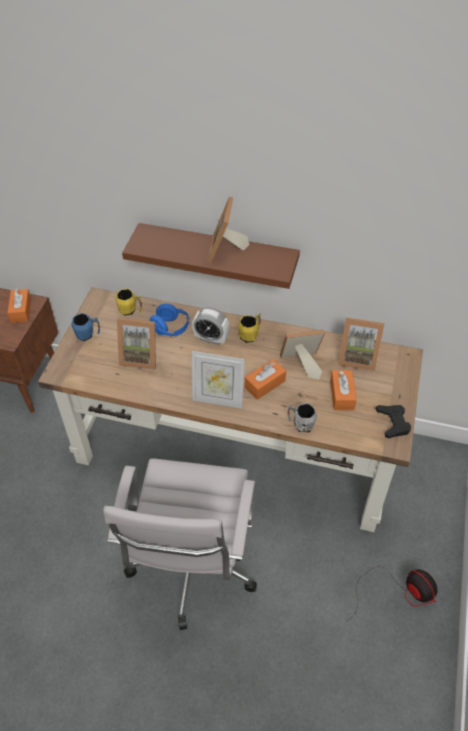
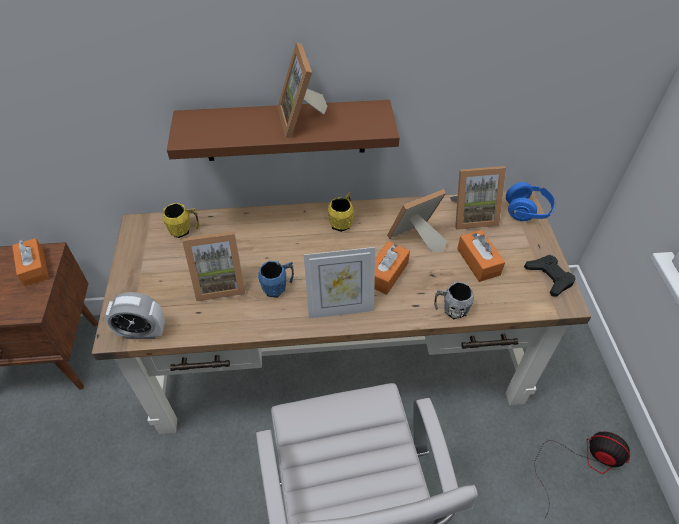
camera: 20 degrees left, 0 degrees up
(88, 334) = (140, 273): blue mug -> blue mug (278, 287)
(171, 328) = (244, 238): blue headphones -> blue headphones (527, 211)
(211, 339) = (298, 238): alarm clock -> alarm clock (142, 332)

